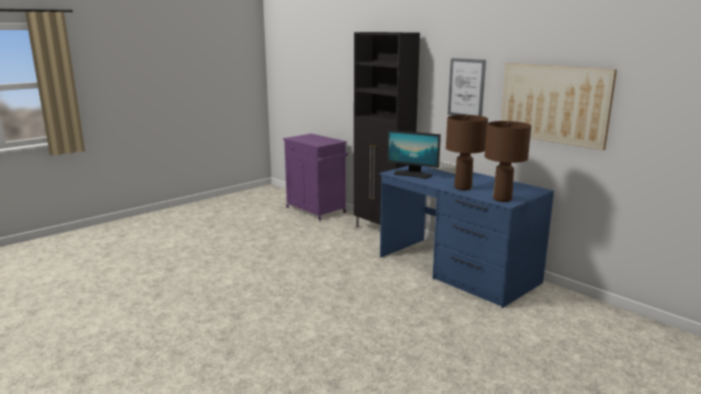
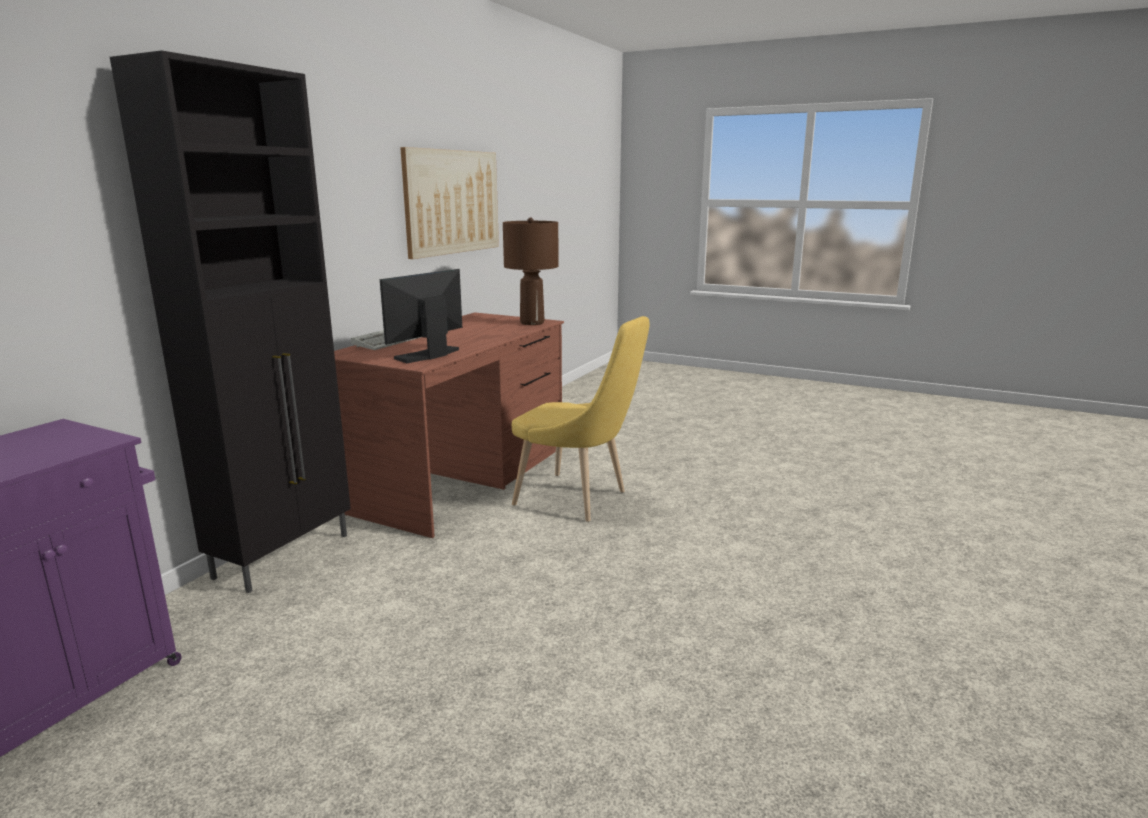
camera: 110 degrees left, 0 degrees up
(405, 298) = (577, 499): none -> yellow chair
(412, 174) = (428, 355): monitor -> monitor turned 150 degrees counterclockwise
(456, 269) = (461, 477): blue desk -> brown desk
(462, 188) = (493, 334): brown table lamp -> none
(466, 88) = (351, 195): picture -> none

